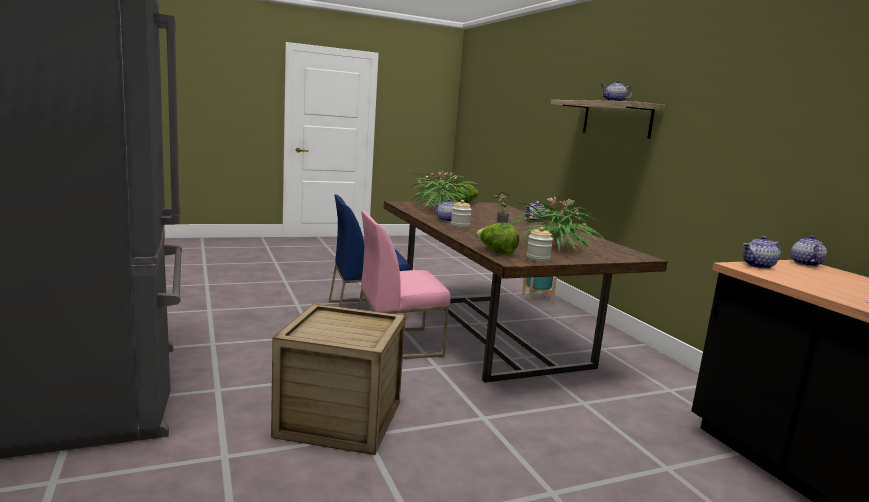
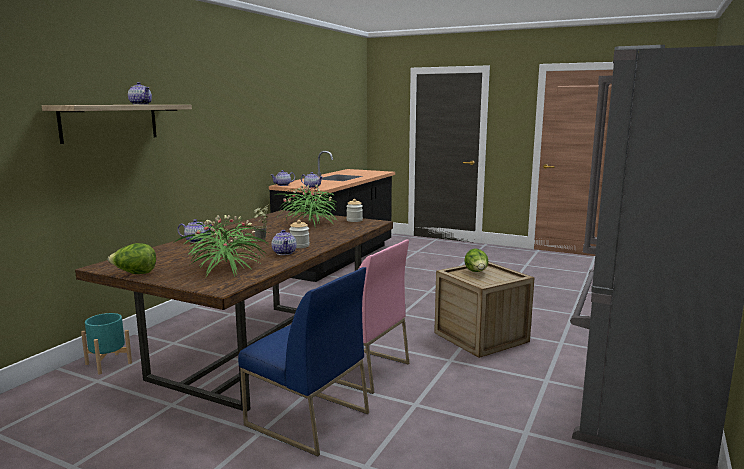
camera: 130 degrees left, 0 degrees up
(496, 252) = (365, 226): lettuce -> lettuce (476, 272)

